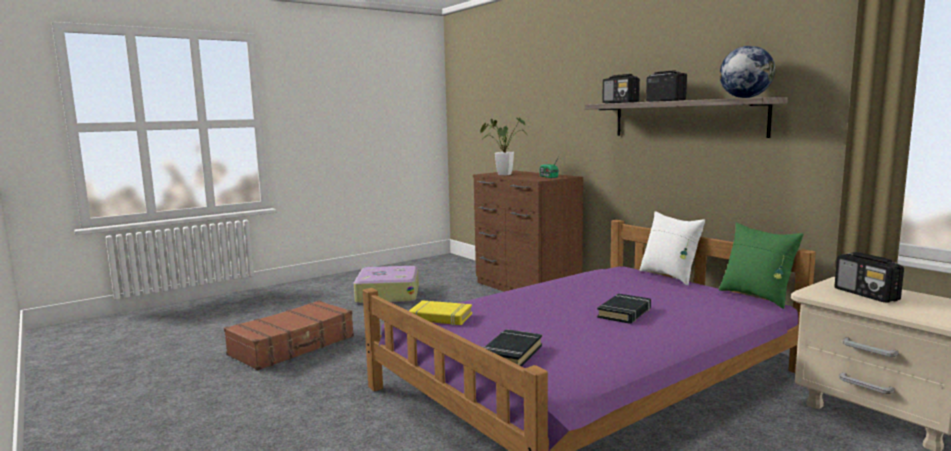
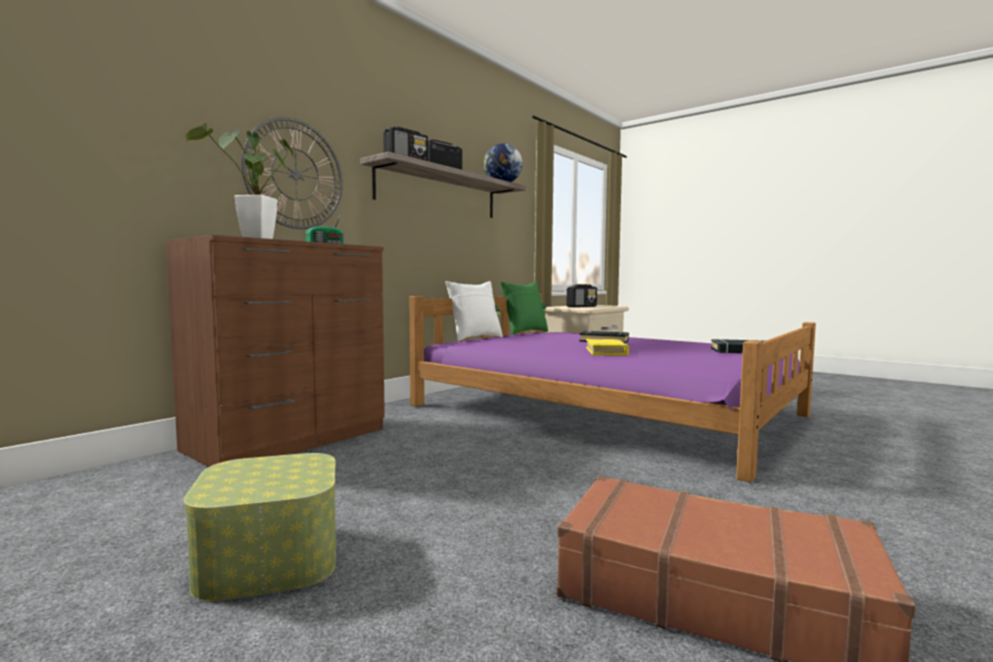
camera: 105 degrees left, 5 degrees down
(387, 294) = (270, 558): suitcase -> storage box
(440, 317) = (699, 364): yellow book -> yellow book (606, 352)
(569, 126) = (295, 174): none -> wall clock

